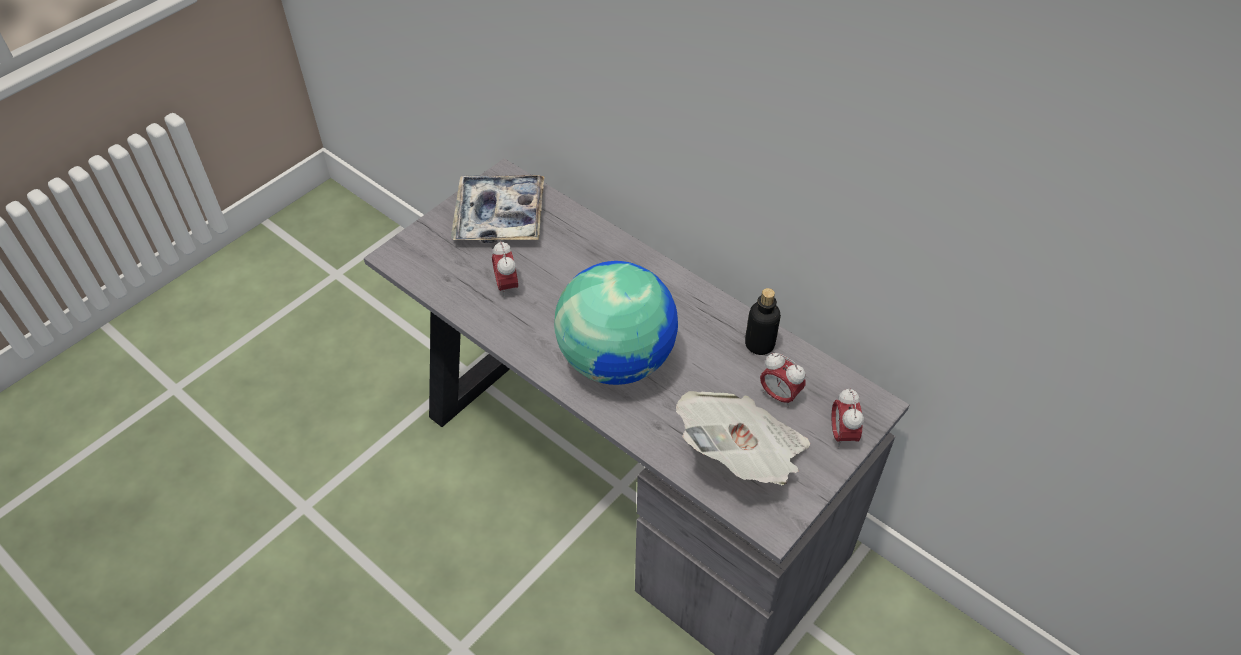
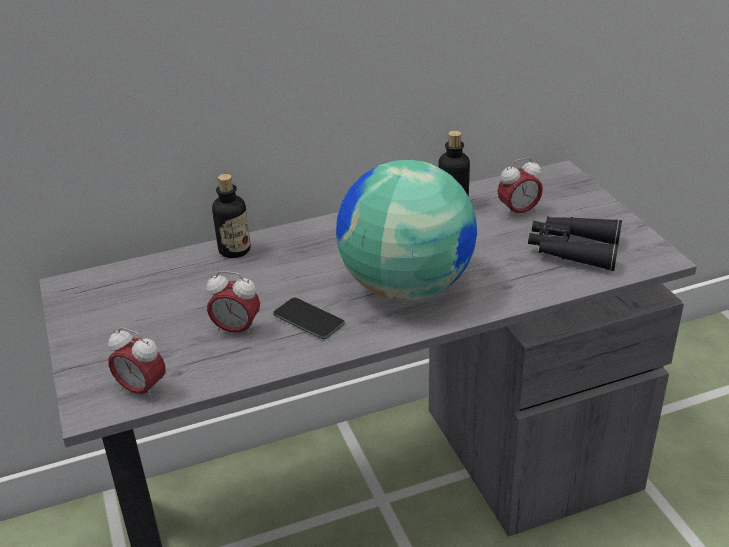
camera: 60 degrees left, 15 degrees down
(500, 216) = (126, 306): tray -> none
(541, 319) = (308, 319): none -> phone
(600, 238) = (234, 250): none -> bottle
(742, 455) = (572, 250): newspaper -> black binoculars
(842, 435) = (581, 196): alarm clock -> alarm clock (142, 390)

